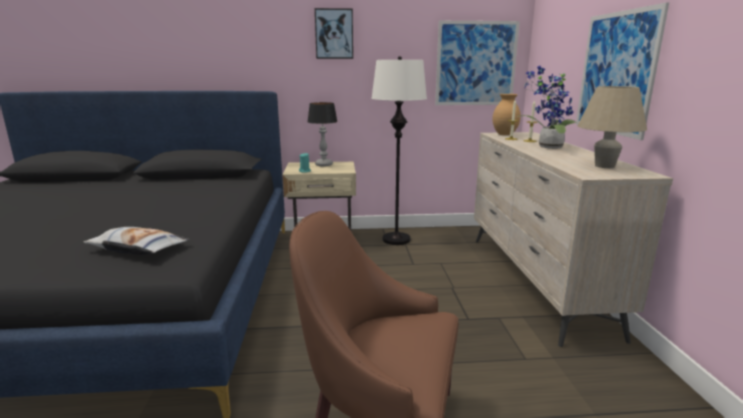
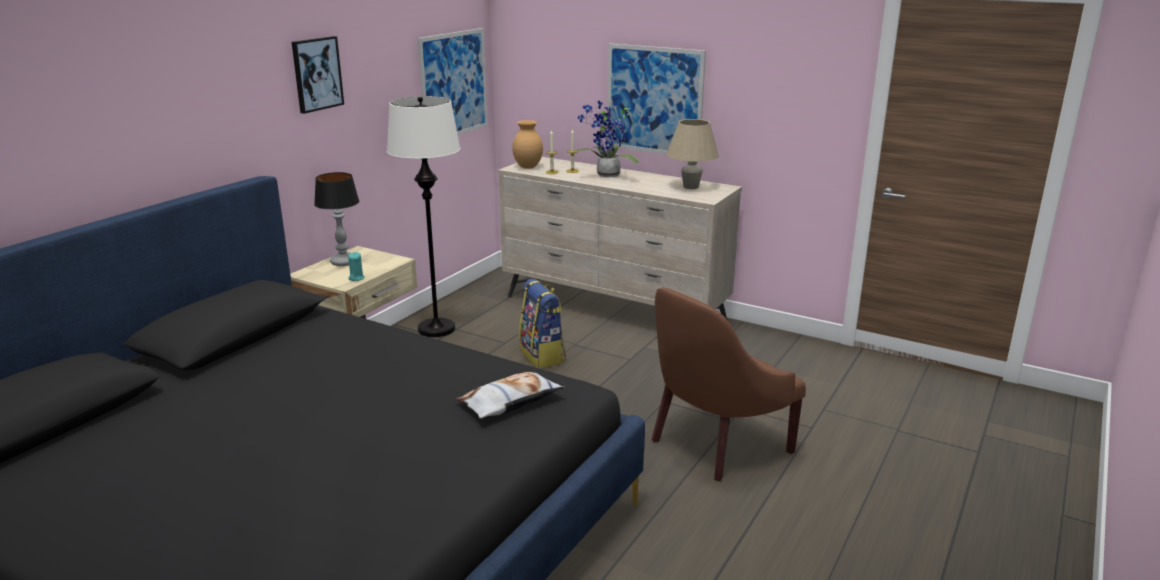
camera: 55 degrees left, 5 degrees up
(416, 282) = (543, 356): none -> backpack

